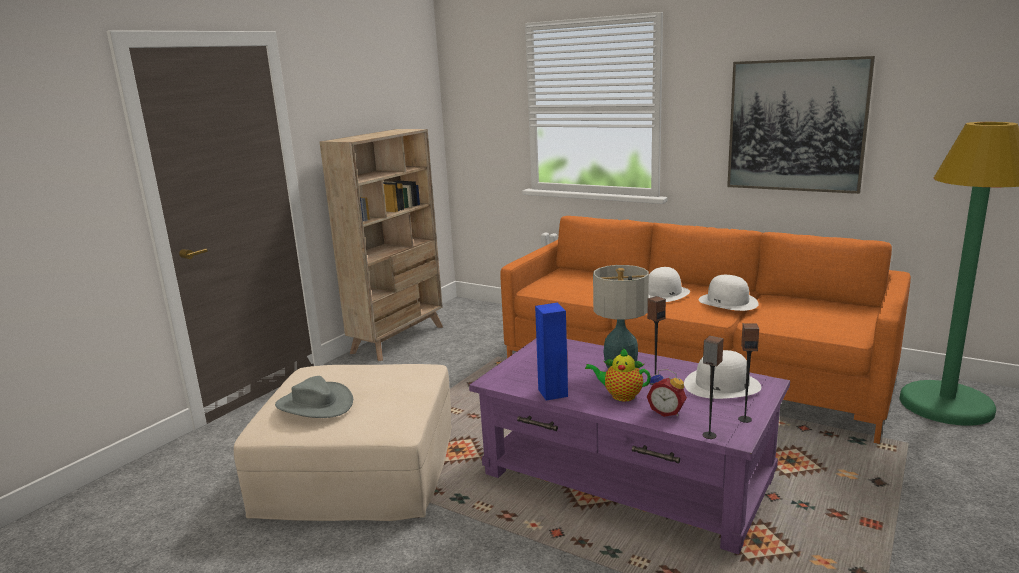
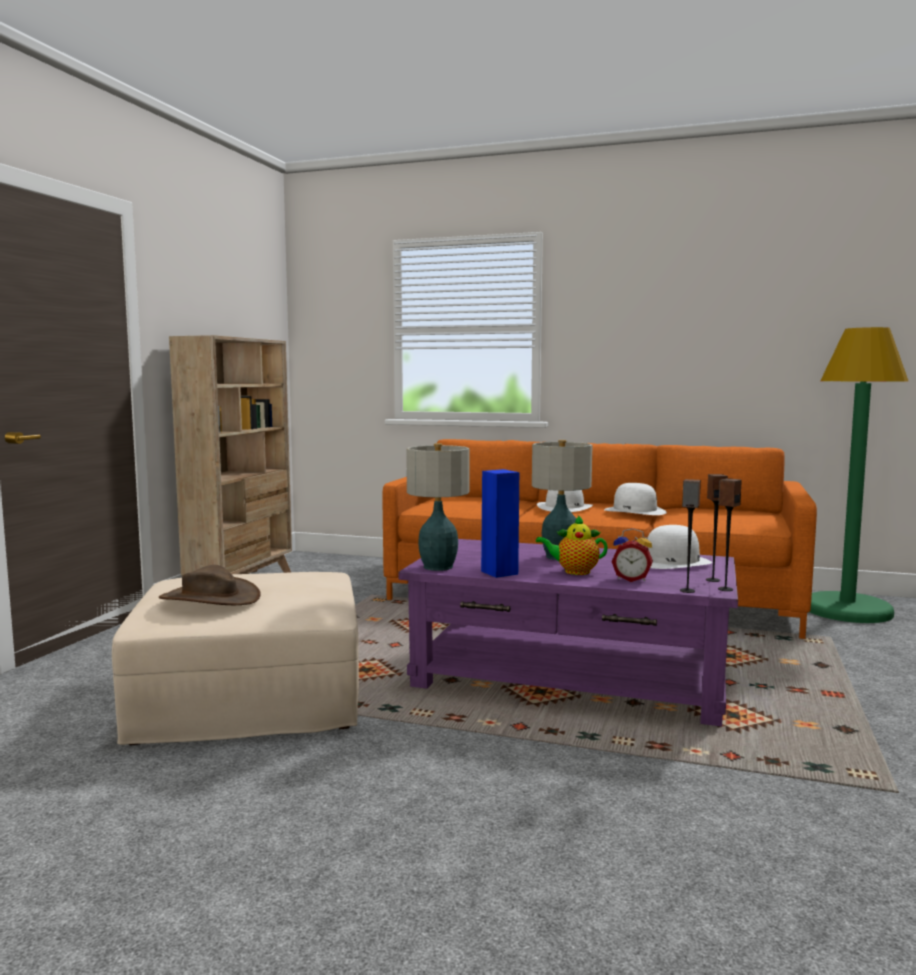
camera: 15 degrees left, 10 degrees down
(314, 404) = (210, 598): grey hat -> brown hat
(504, 380) = (437, 567): none -> table lamp
(655, 382) = (602, 563): speaker -> speaker (725, 589)
(796, 125) = (679, 344): picture -> none

